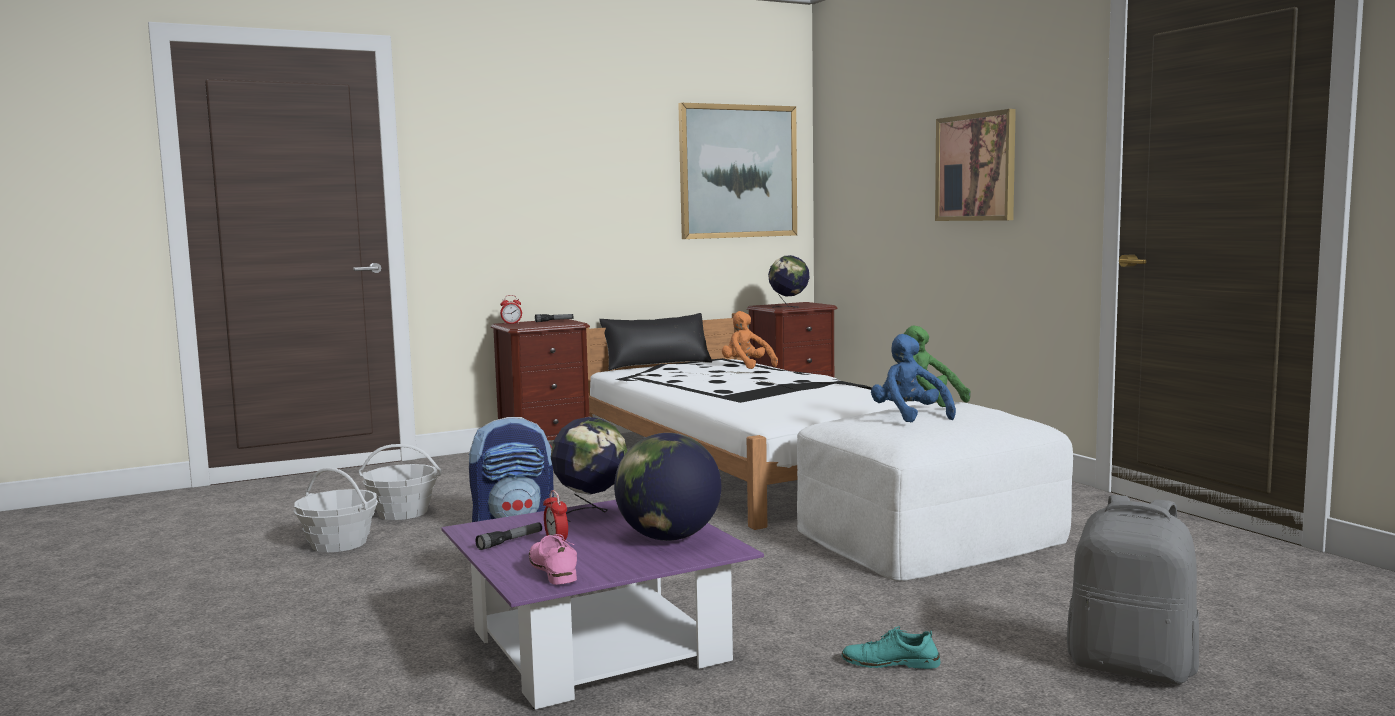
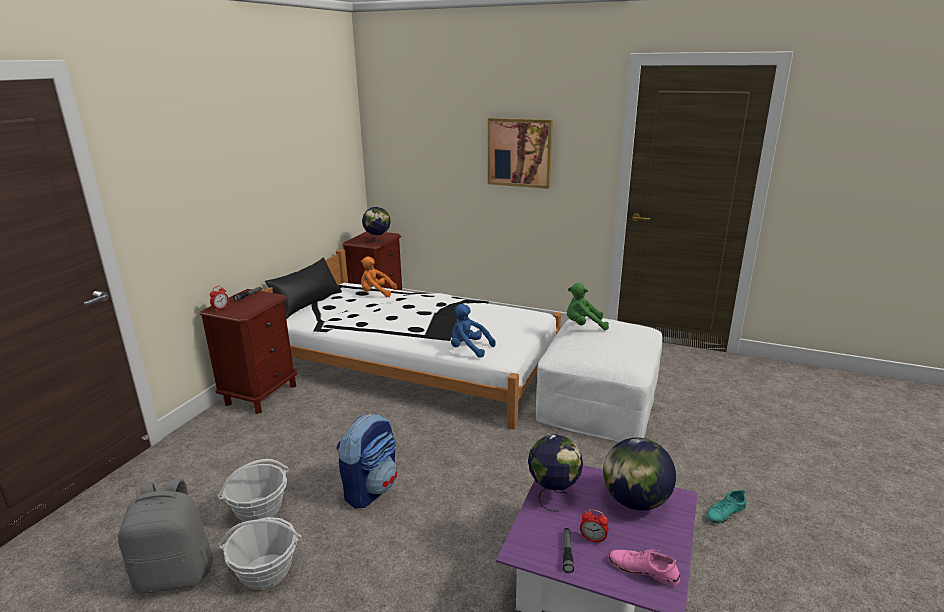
camera: 40 degrees left, 15 degrees up
(738, 171) = (326, 147): picture -> none
(909, 416) = (601, 343): blue plush toy -> blue plush toy (469, 349)
(1132, 666) = (793, 465): grey backpack -> grey backpack (176, 574)

